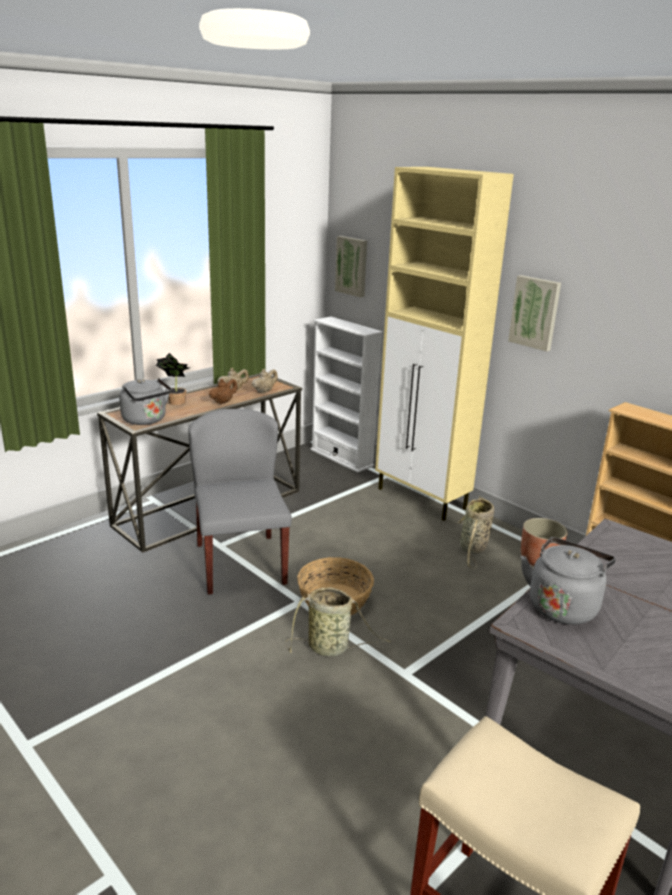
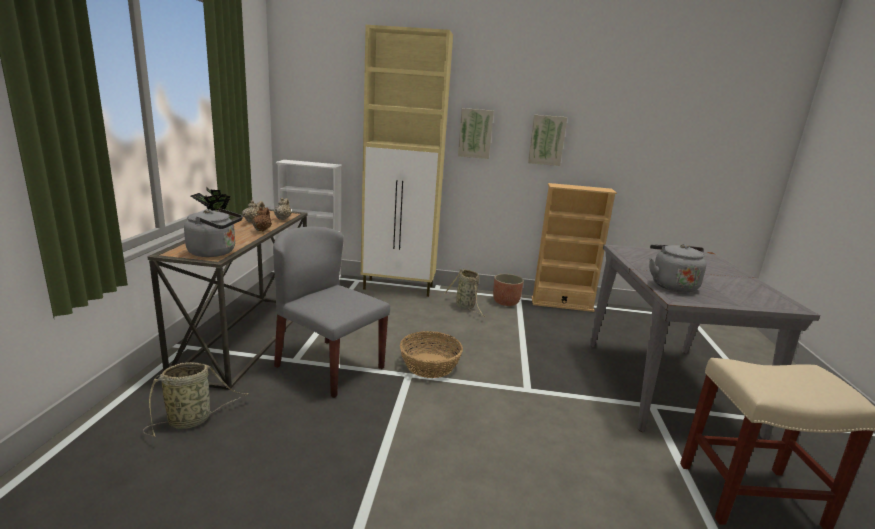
camera: 40 degrees left, 5 degrees down
(331, 648) = (467, 394): basket -> basket (193, 420)
(352, 266) = (301, 115): picture -> picture (547, 140)

